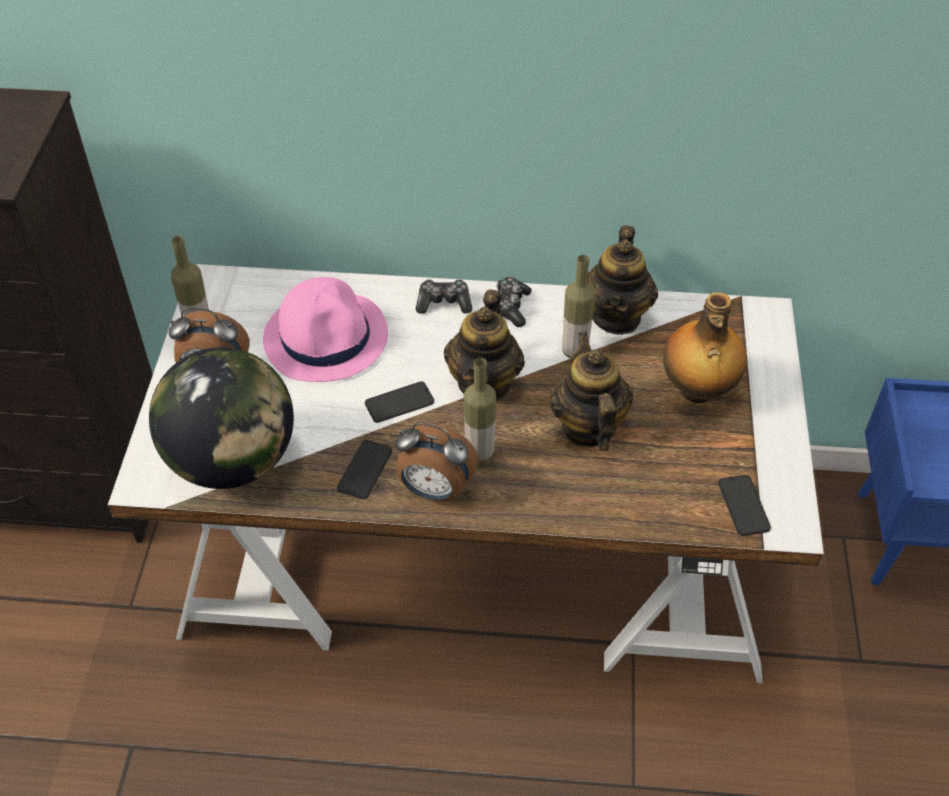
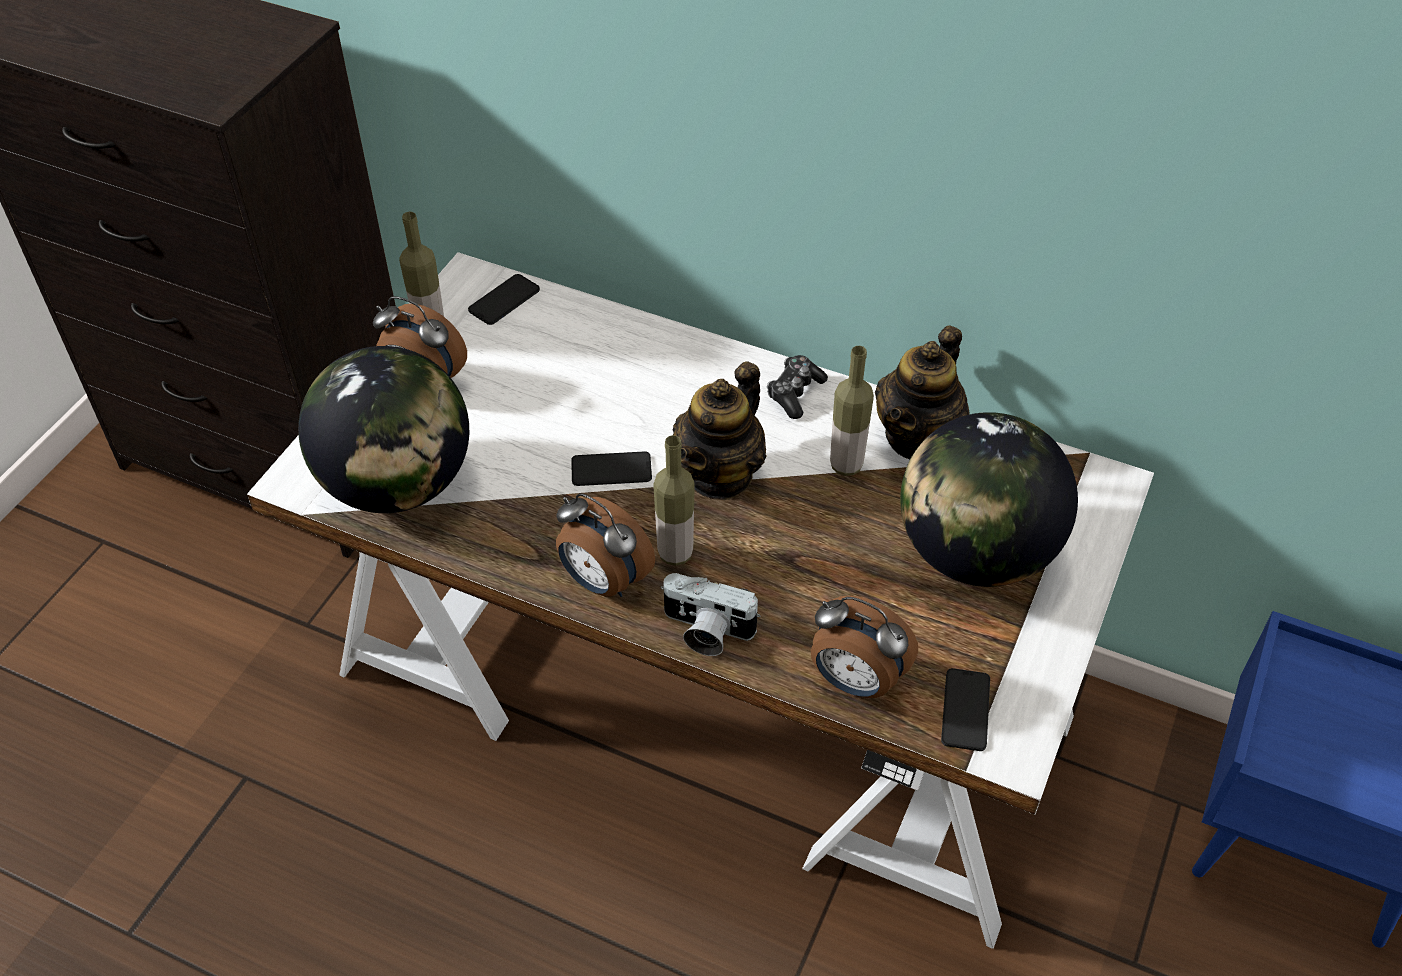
camera: 20 degrees right, 0 degrees up
(326, 337) = (565, 372): pink hat -> none
(365, 470) = (536, 535): phone -> phone (504, 300)
(444, 303) = (718, 368): game controller -> none
(530, 504) = (705, 631): none -> camera
(587, 427) = (818, 560): teapot -> none
(656, 508) = (855, 681): none -> alarm clock
(697, 390) = (975, 553): bottle -> globe

